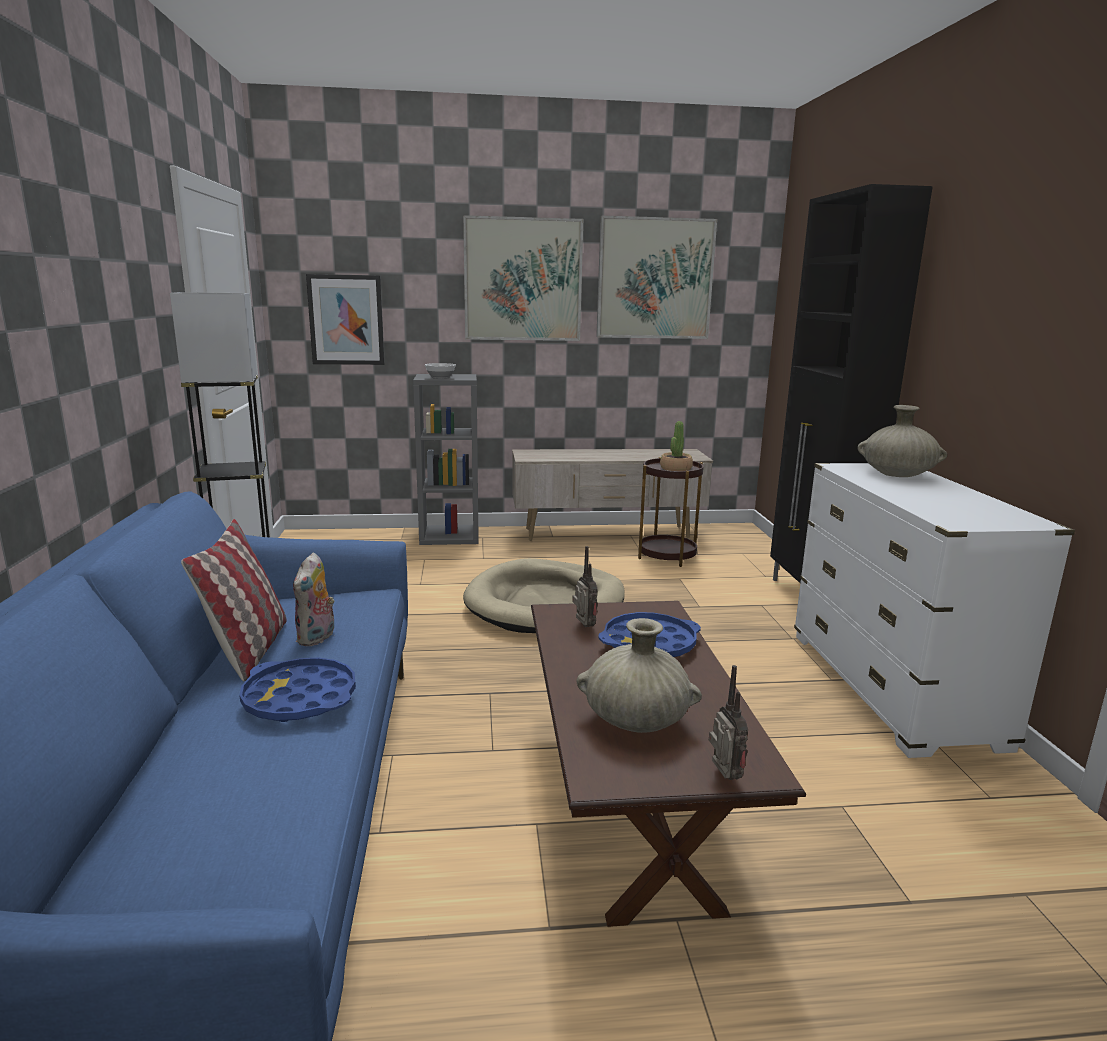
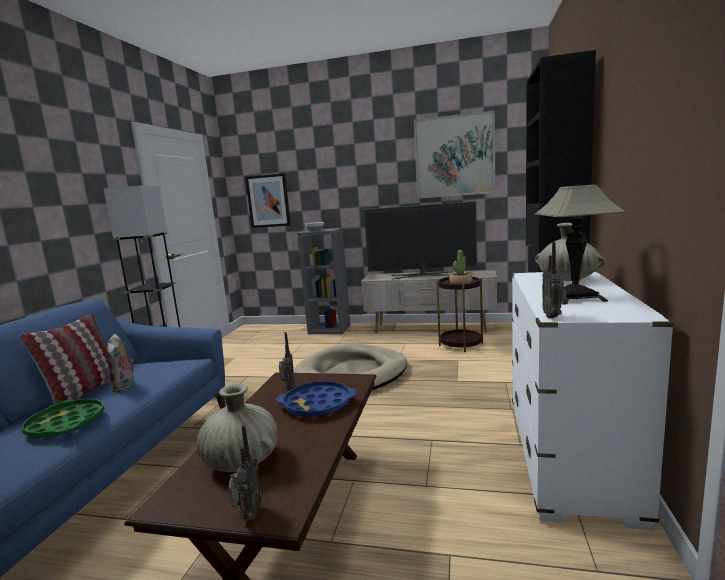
camera: 20 degrees right, 5 degrees down
(300, 698) = (66, 424): blue tray -> green tray
(317, 638) = (124, 387): plush toy -> plush toy turned 45 degrees counterclockwise
(523, 280) = (367, 166): picture -> none
(603, 455) = (422, 275): none -> television
(940, 500) = (575, 297): none -> table lamp
(953, 524) = (553, 316): none -> radio

